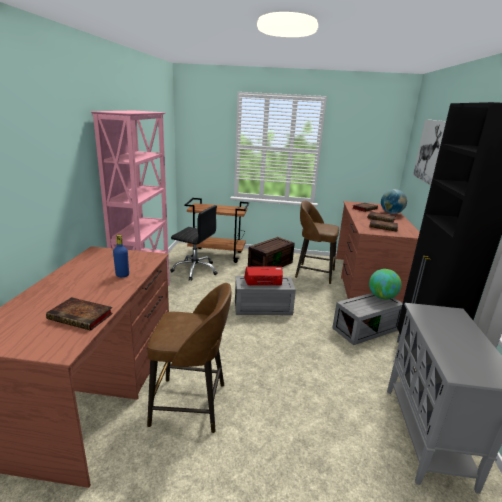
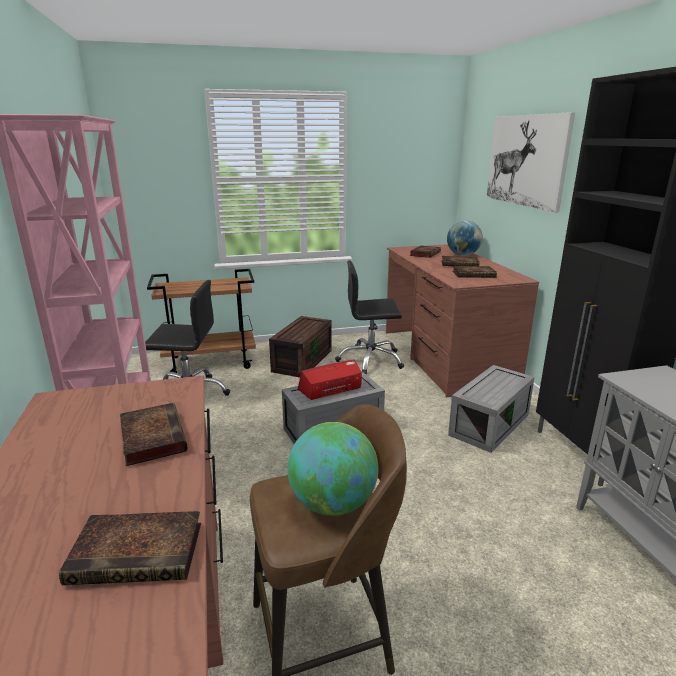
camera: 20 degrees left, 0 degrees up
(122, 275) = (152, 436): blue bottle -> book
(313, 273) = (370, 360): brown stool -> black office chair
(382, 297) = (501, 374): globe -> globe (332, 504)

